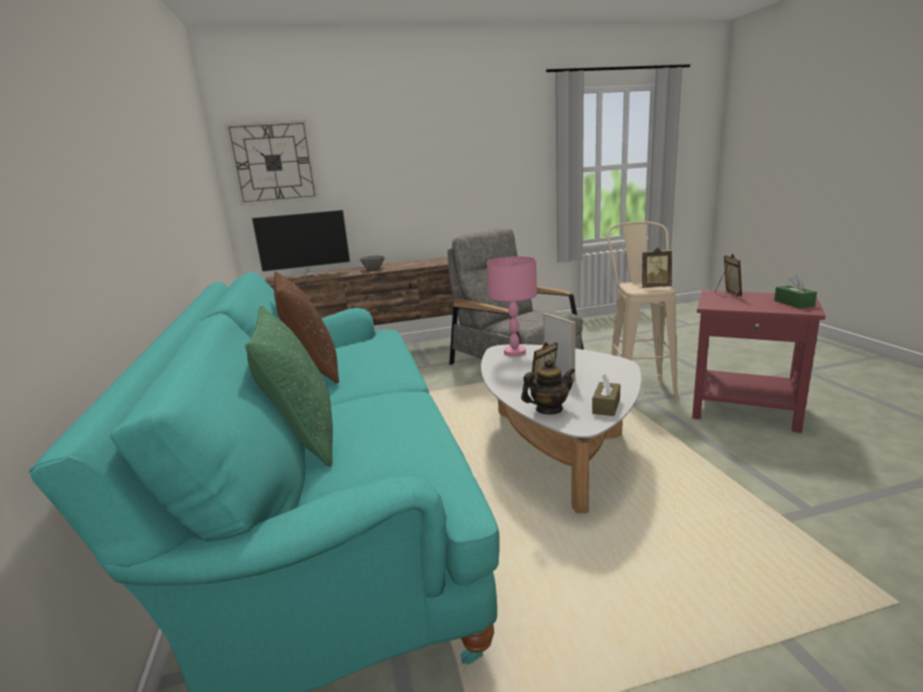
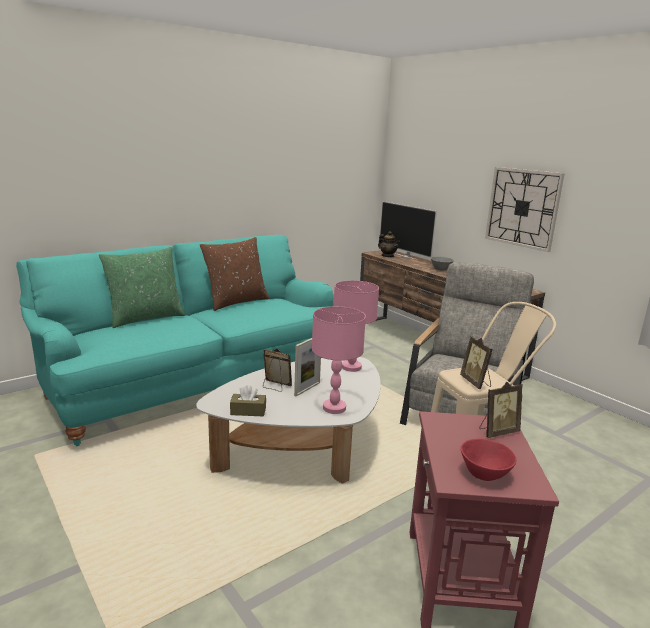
camera: 65 degrees right, 0 degrees up
(273, 162) = (413, 162): wall clock -> wall clock (522, 208)
(549, 409) = (237, 390): teapot -> teapot (387, 256)
(605, 367) = (334, 408): none -> pink table lamp
(793, 303) = (485, 475): green tissue box -> red bowl

